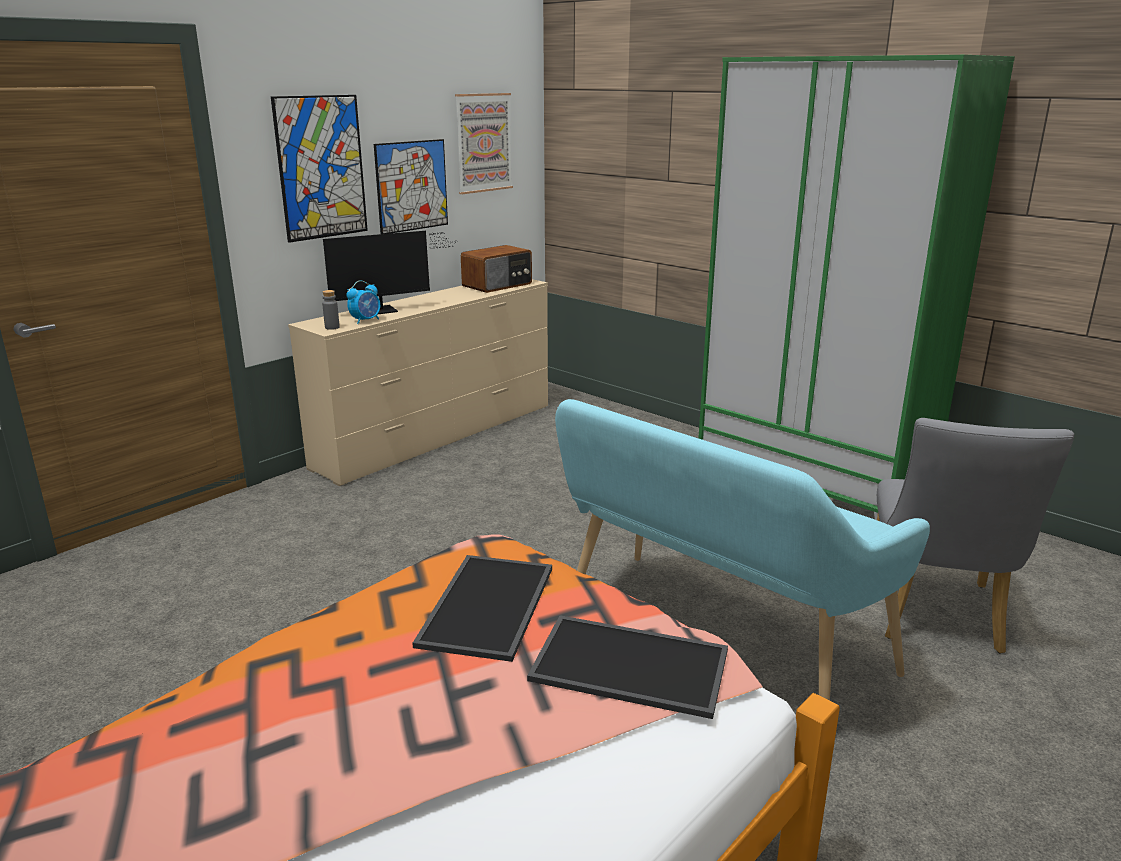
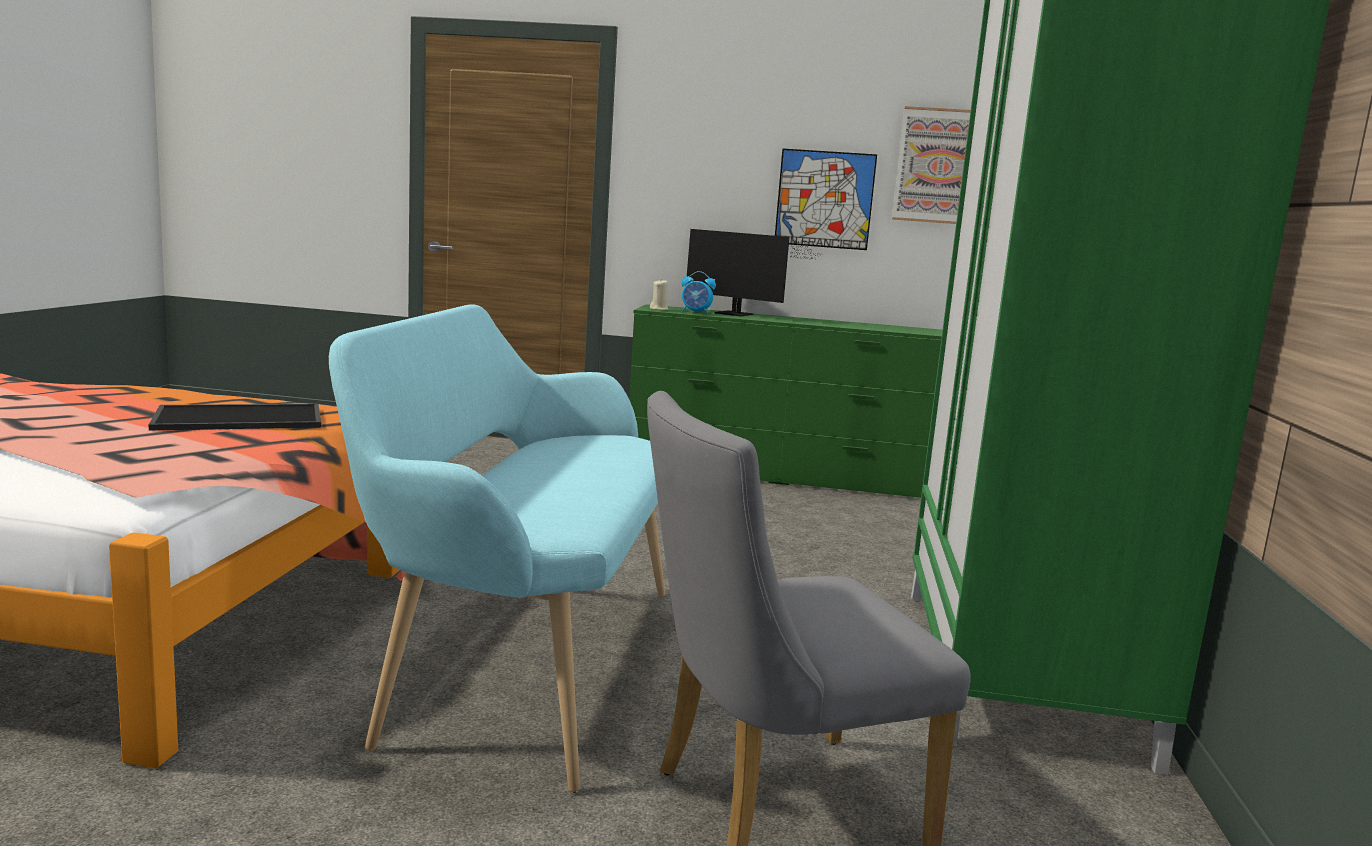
camera: 55 degrees right, 10 degrees down
(321, 167) = (716, 164): picture -> none
(332, 327) = (659, 309): grey bottle -> beige candle
(438, 436) = (780, 477): beige dresser -> green dresser
(498, 285) = (901, 329): radio -> none
(627, 667) = (150, 455): tray -> none

